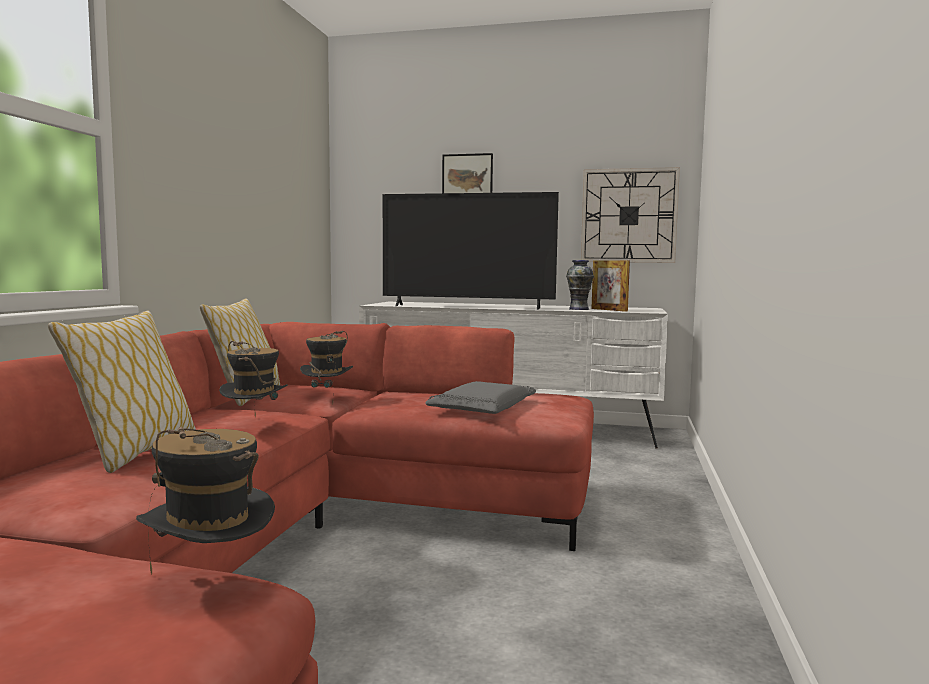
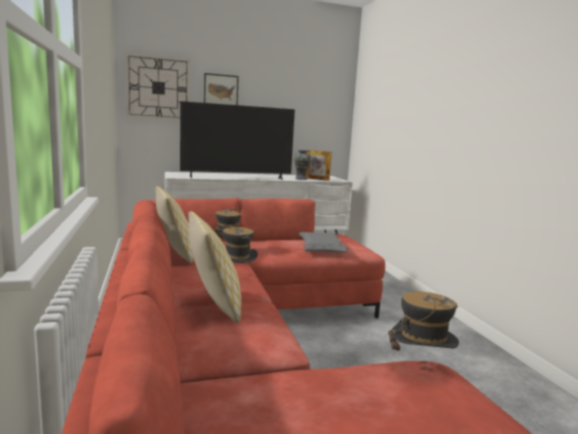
camera: 30 degrees left, 5 degrees up
(629, 216) = (317, 122): wall clock -> wall clock (158, 88)

